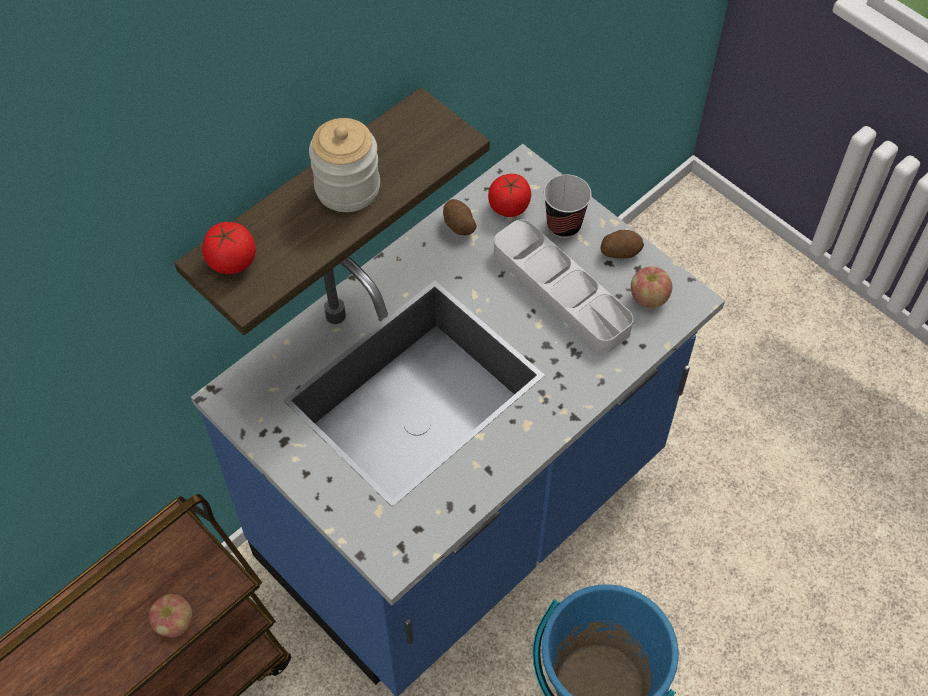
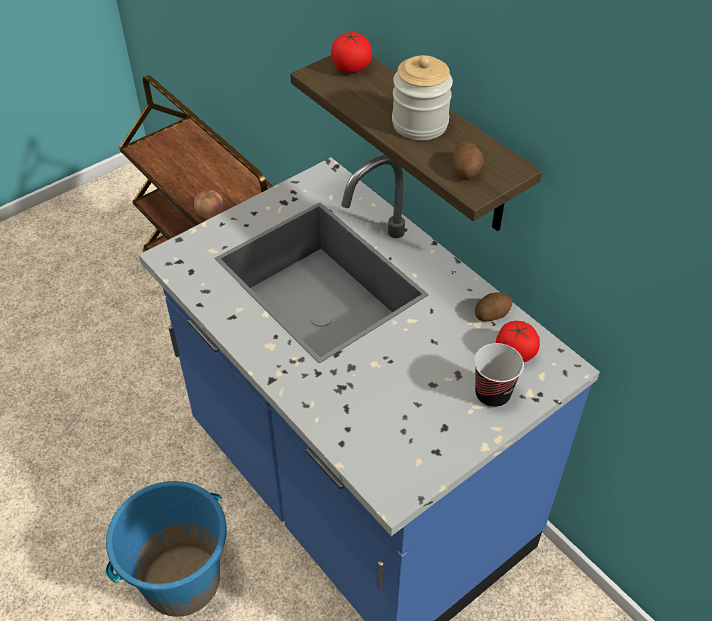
camera: 95 degrees right, 10 degrees down
(561, 291) = (411, 384): grey tray -> none
(620, 251) = (459, 439): potato -> potato (467, 170)
(648, 298) = (398, 456): apple -> none

